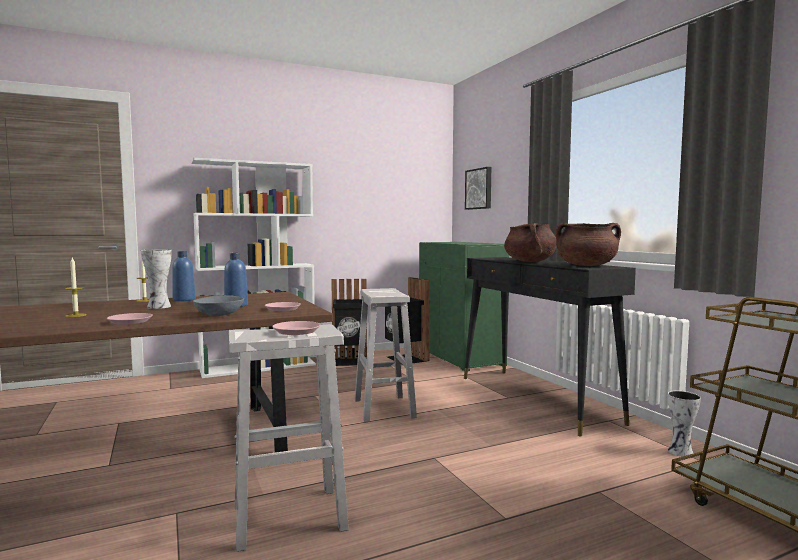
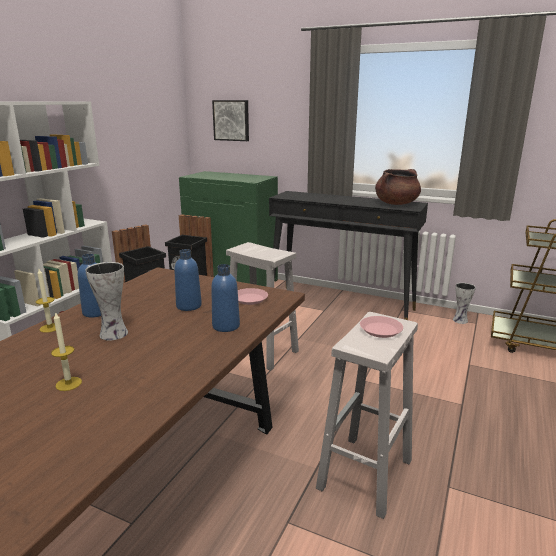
camera: 40 degrees left, 15 degrees up
(130, 321) = (178, 369): pink plate -> none
(220, 315) = (226, 326): grey bowl -> blue bottle
(530, 261) = (340, 200): brown cooking pot -> none

